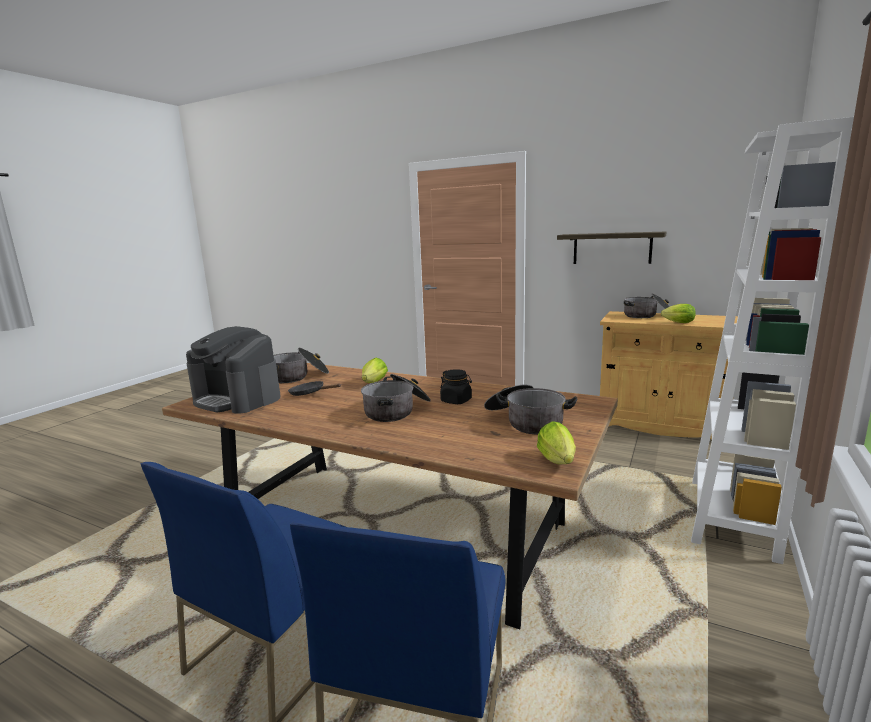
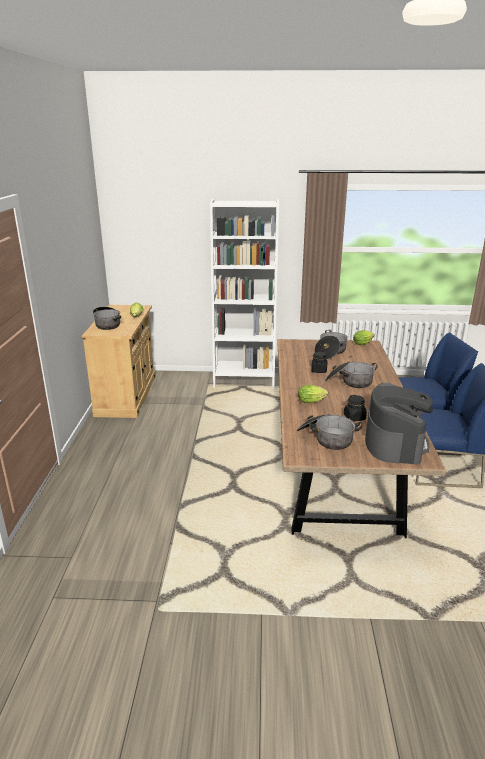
camera: 115 degrees left, 10 degrees up
(310, 393) = (354, 417): black frying pan -> black jar
(612, 248) = (68, 281): shelf -> none

